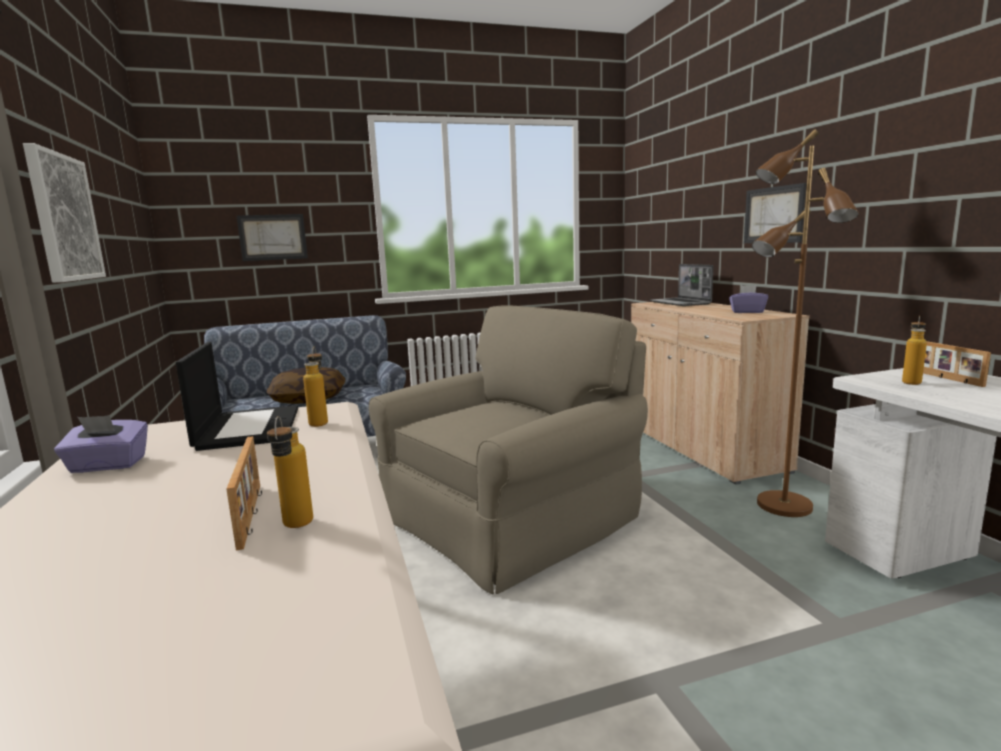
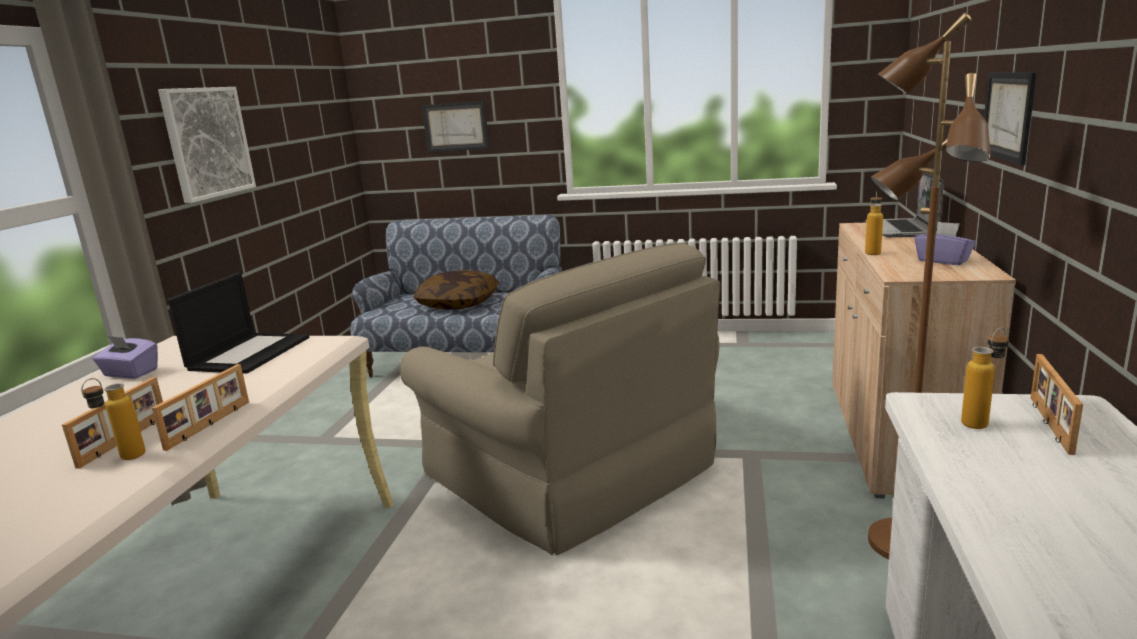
camera: 30 degrees right, 5 degrees up
(320, 422) = (298, 356): bottle -> bottle (873, 252)
(341, 481) = (210, 425): none -> picture frame
(509, 515) = (571, 470): beige armchair -> beige armchair turned 60 degrees clockwise

